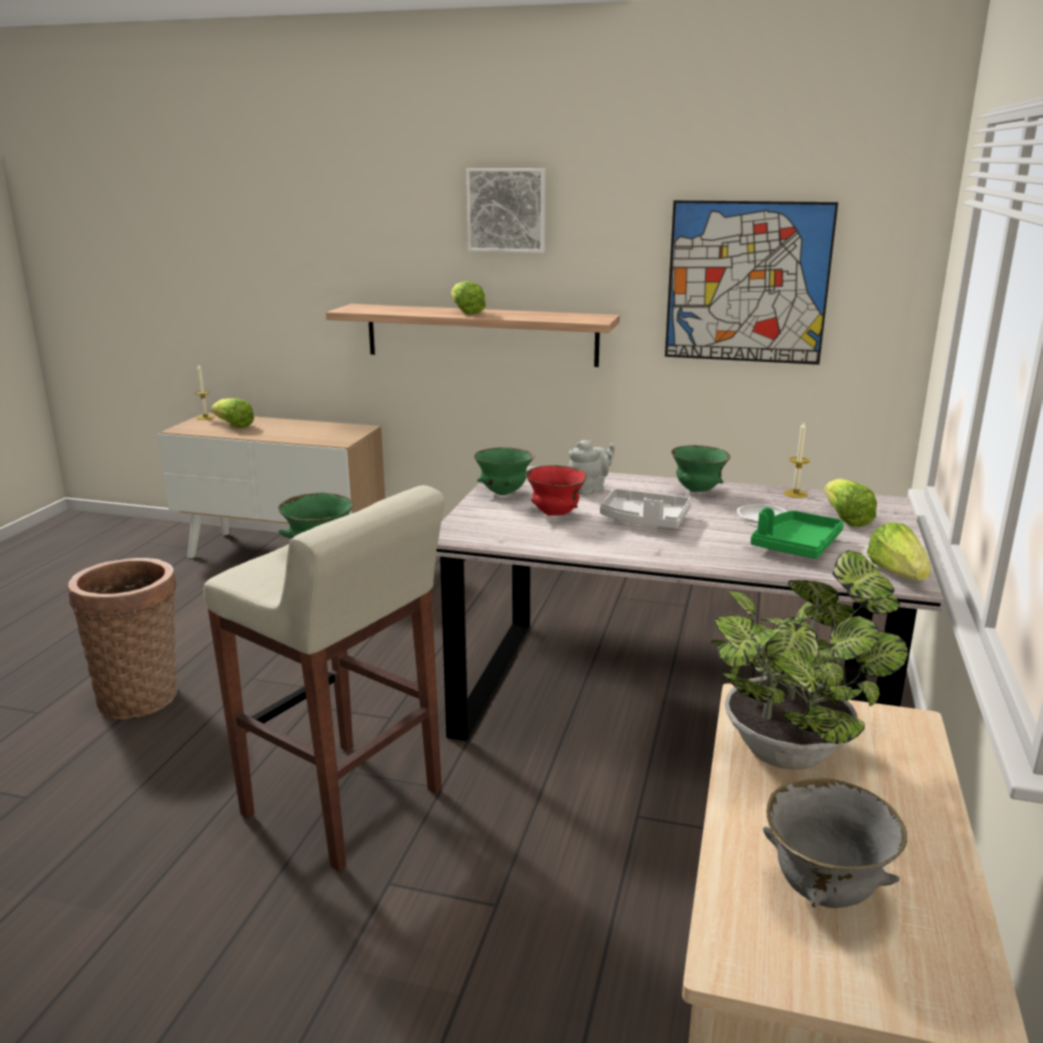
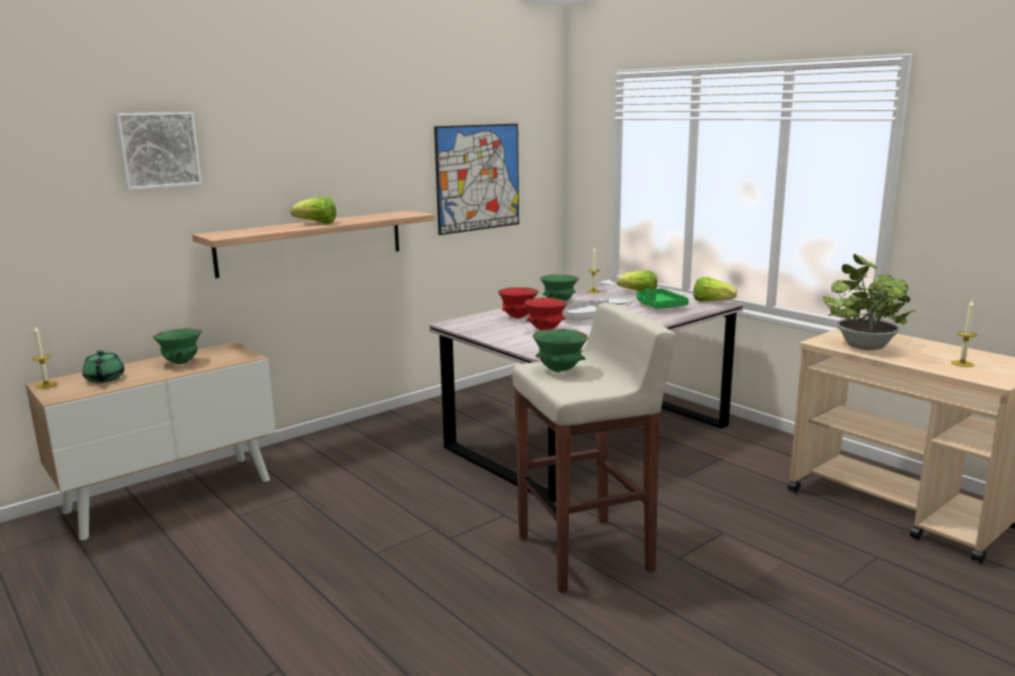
camera: 55 degrees left, 5 degrees down
(141, 695) = (328, 608): basket -> none
(233, 425) = (104, 379): lettuce -> green teapot
(504, 493) = (489, 332): green bowl -> green bowl (181, 362)
(507, 210) = (325, 139): picture -> picture (158, 150)
(589, 490) = (518, 317): grey teapot -> red bowl
(823, 892) = (962, 363): grey bowl -> candle

